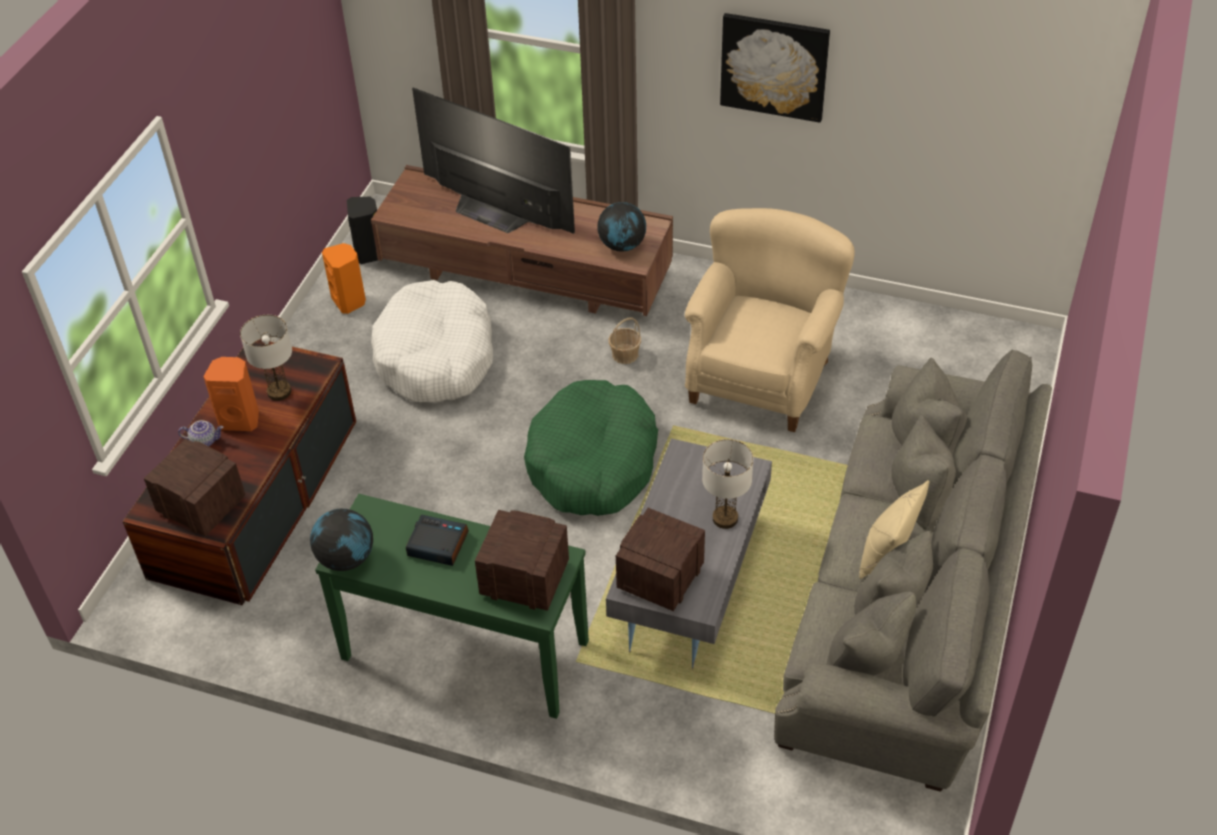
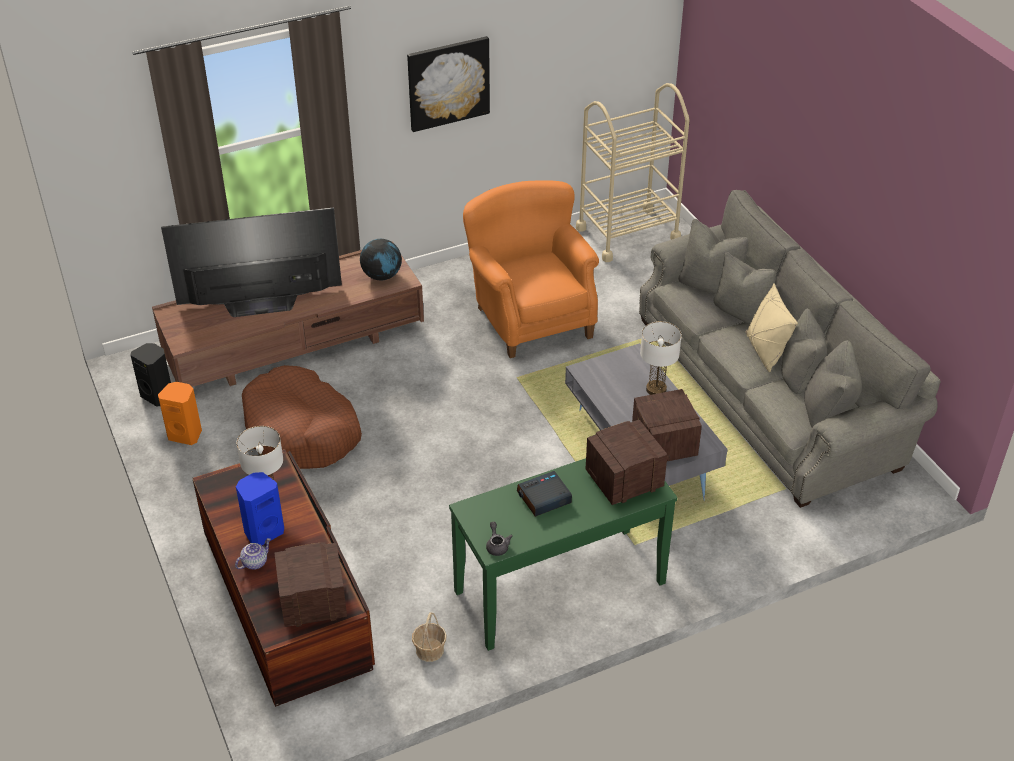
camera: 45 degrees left, 5 degrees down
(240, 419) = (263, 532): orange speaker -> blue speaker
(346, 558) = (497, 545): globe -> grey teapot
(436, 357) = (302, 431): white dog bed -> brown dog bed
(593, 462) = (495, 429): green dog bed -> none
(624, 354) = (431, 355): basket -> basket (429, 650)
(761, 374) = (531, 317): beige armchair -> orange armchair
(970, 344) = (627, 234): none -> beige cart

